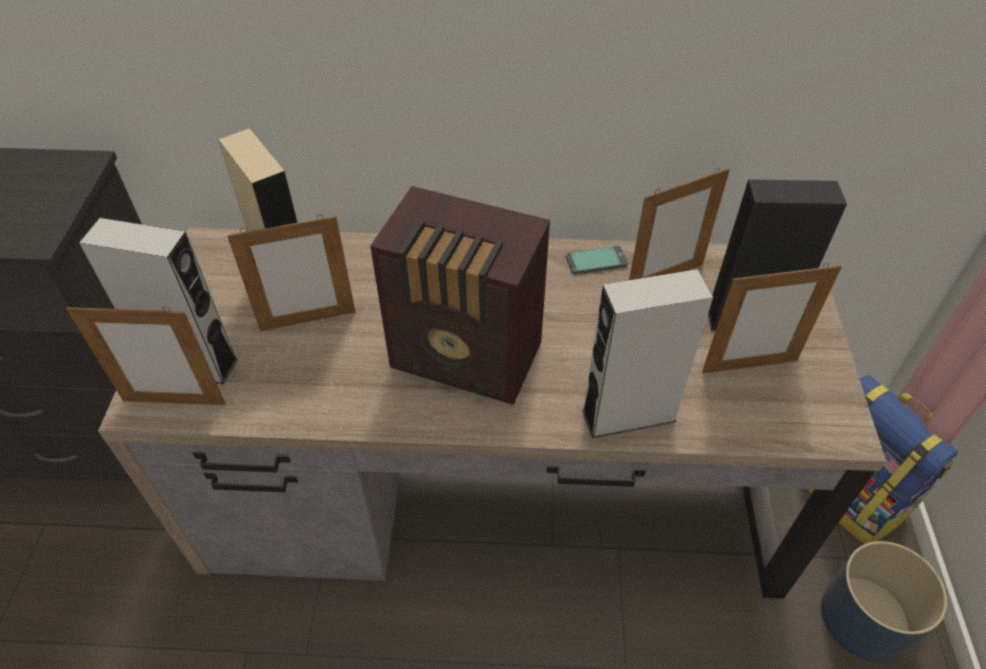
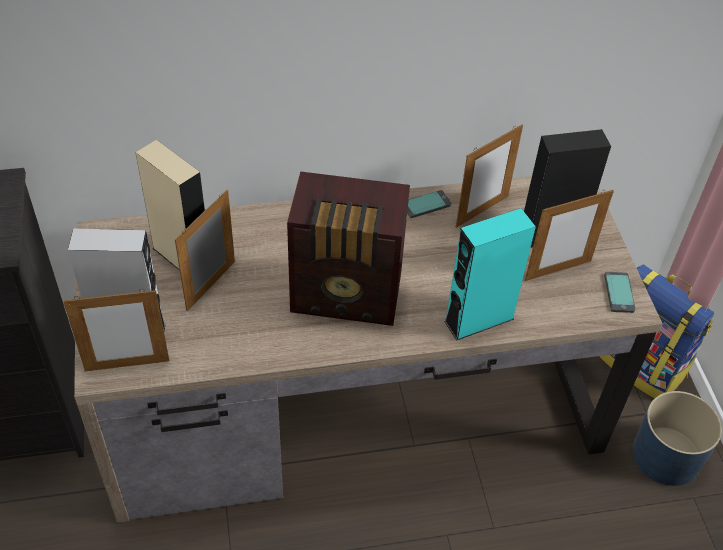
camera: 15 degrees left, 0 degrees up
(308, 321) = (211, 286): picture frame -> picture frame turned 150 degrees clockwise
(628, 415) = (479, 320): grey speaker -> turquoise speaker
(830, 409) = (619, 293): none -> phone

